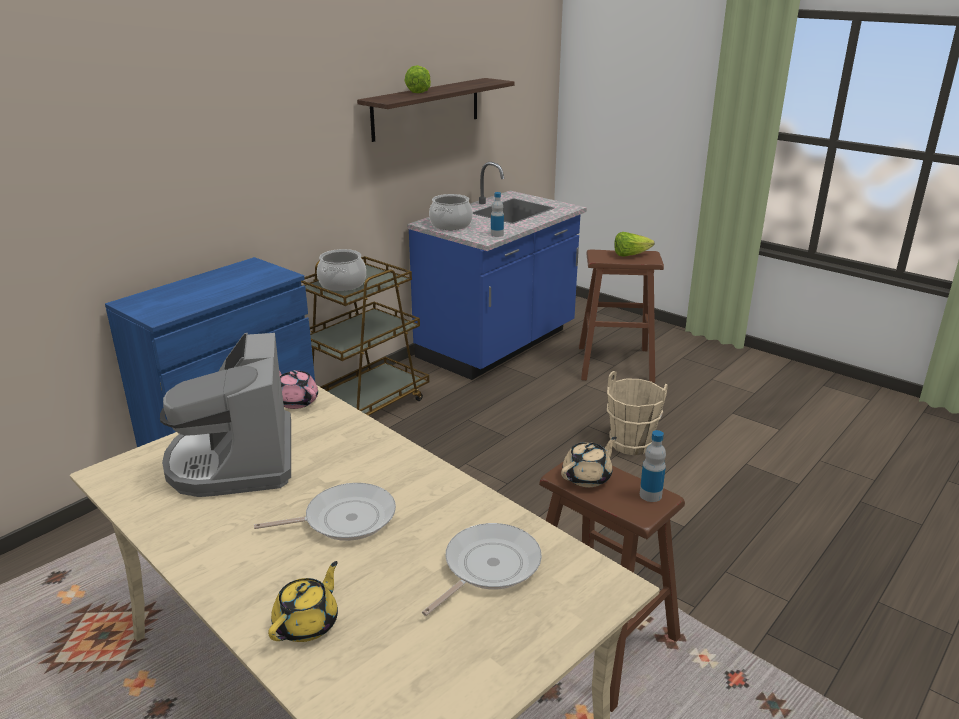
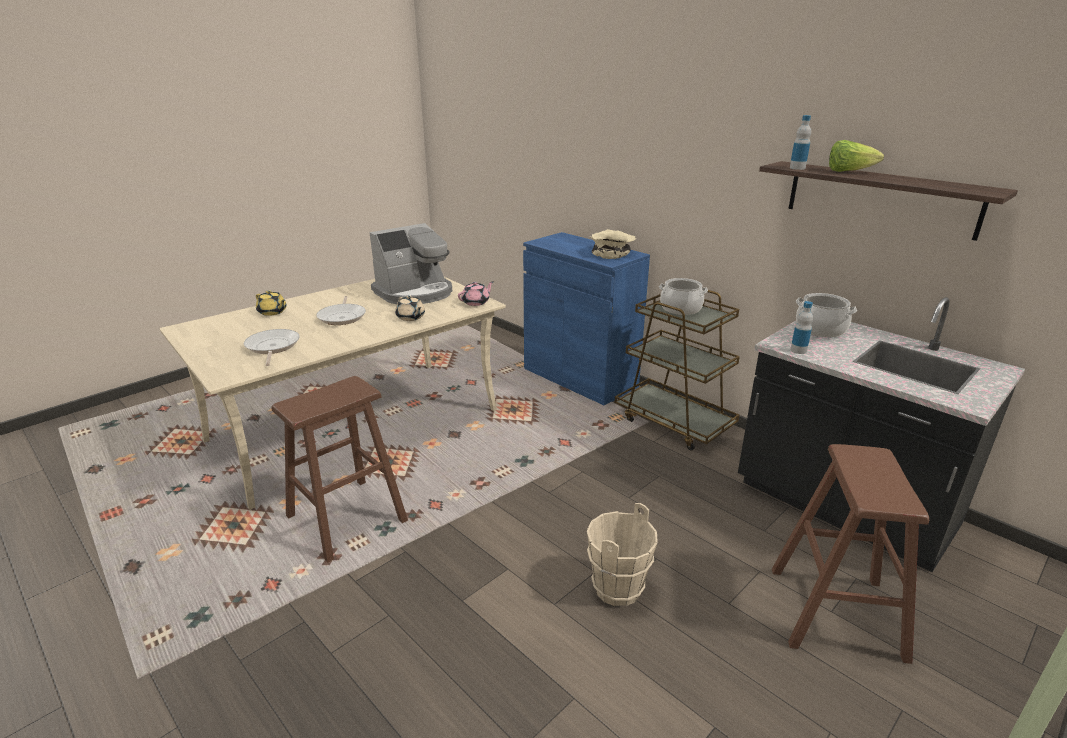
camera: 95 degrees right, 0 degrees up
(235, 460) = (415, 293): coffee machine -> coffee machine turned 150 degrees clockwise
(245, 274) = (612, 254): none -> beige bowl
(488, 567) = (272, 347): frying pan -> frying pan turned 150 degrees counterclockwise
(498, 345) = (843, 507): blue counter -> black counter
(587, 477) = (343, 390): beige teapot -> beige teapot (411, 317)
(630, 255) = (885, 483): lettuce -> none
(650, 495) = (305, 410): bottle -> bottle (797, 168)

